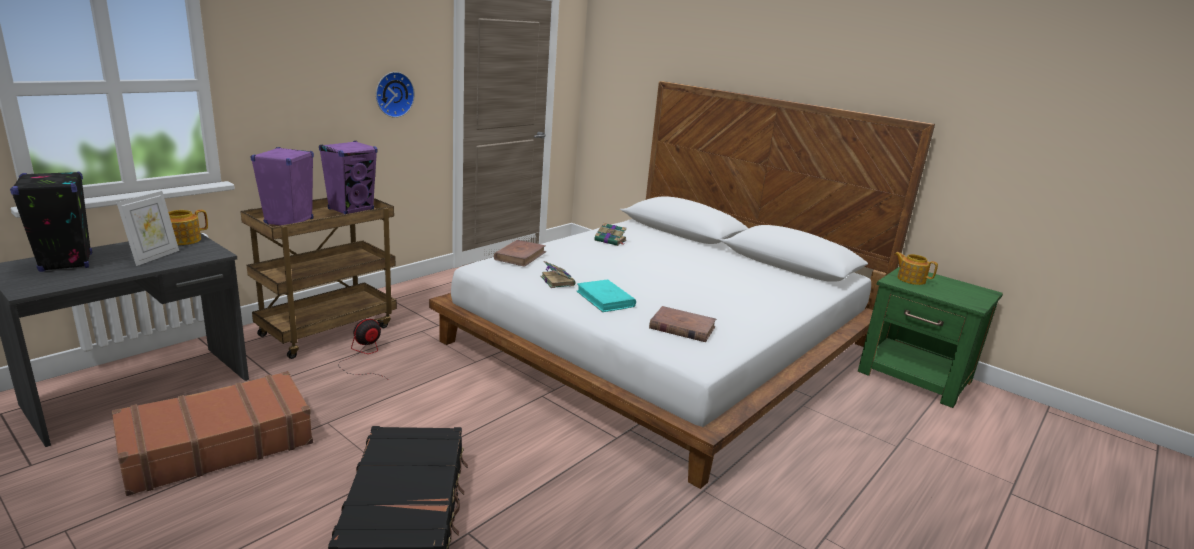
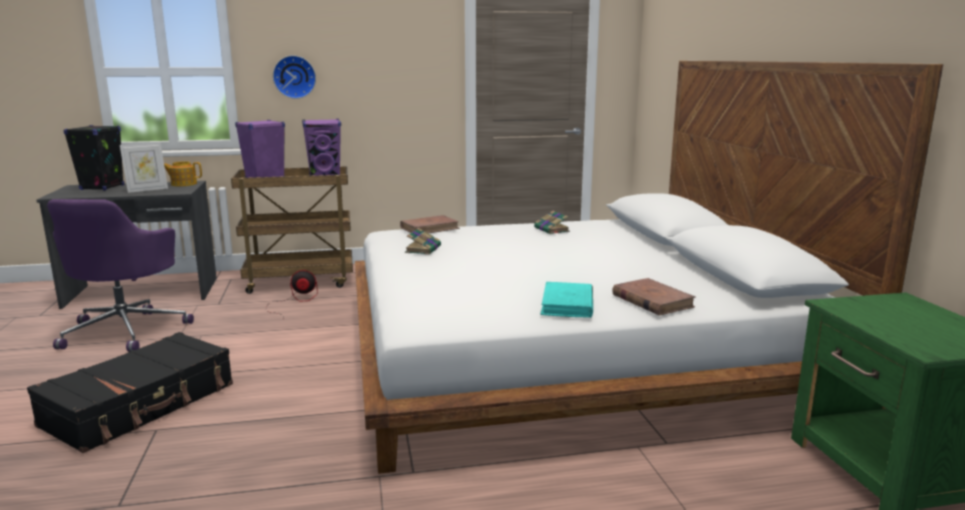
camera: 40 degrees right, 5 degrees down
(217, 445) = (126, 330): brown suitcase -> purple office chair
(393, 94) = (397, 83): wall clock -> wall clock (294, 77)
(605, 299) = (436, 268): turquoise book -> turquoise book (567, 304)
(681, 327) = (457, 299): brown book -> brown book (652, 301)
(910, 279) = (874, 307): teapot -> none

